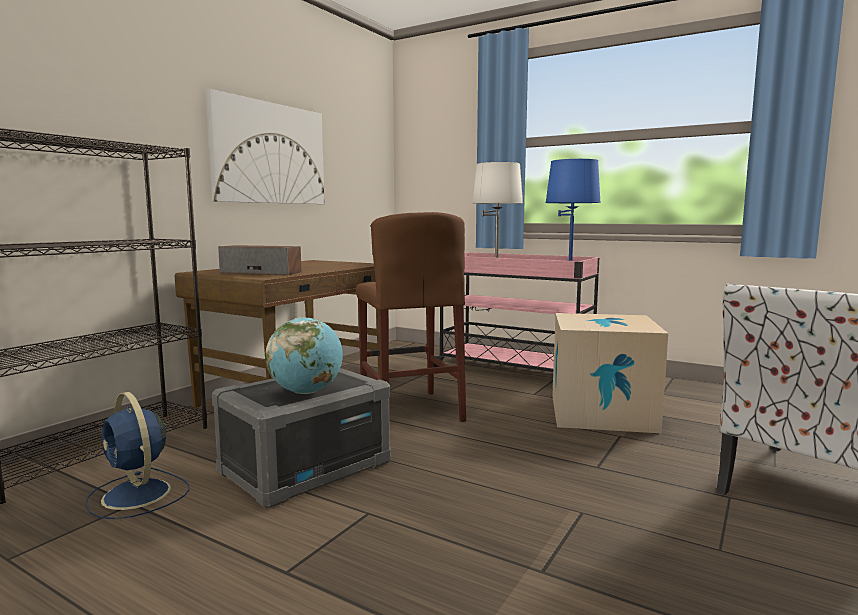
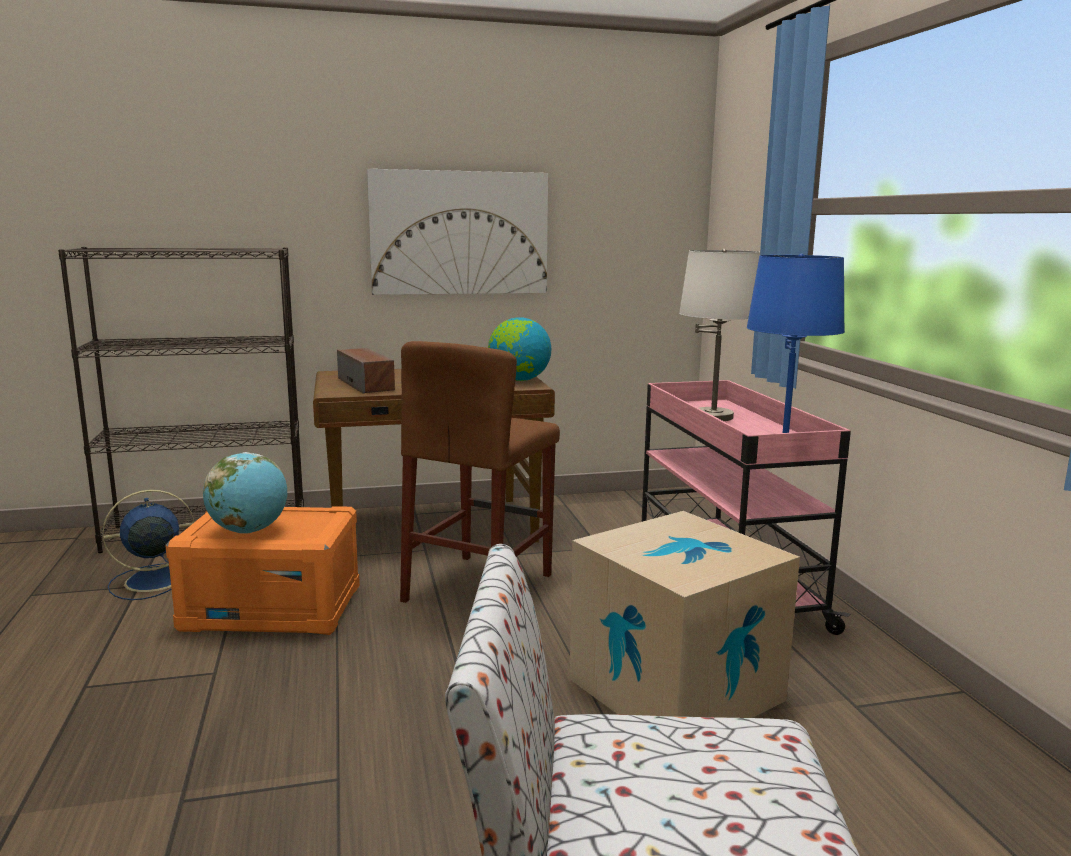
camera: 45 degrees right, 5 degrees up
(138, 495) = (152, 580): blue fan -> blue fan turned 60 degrees clockwise
(306, 467) = (273, 608): grey storage box -> orange storage box
(353, 263) = (519, 380): none -> globe

